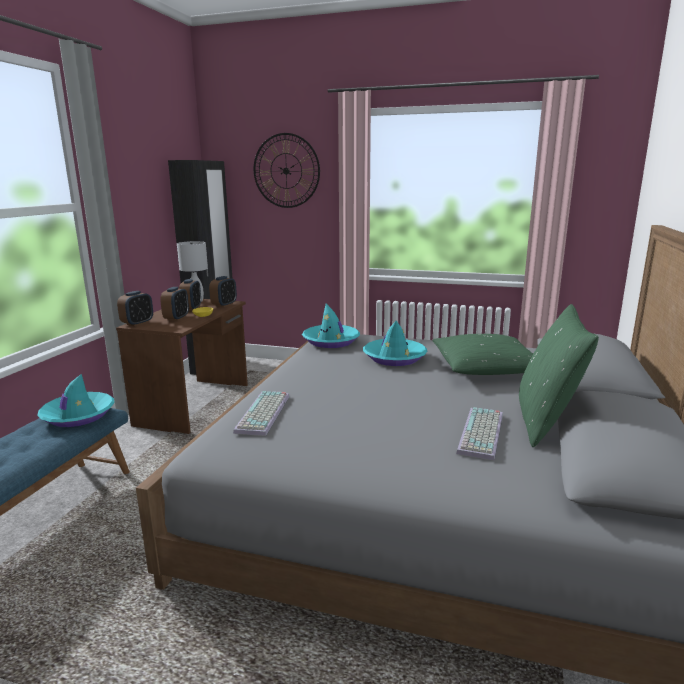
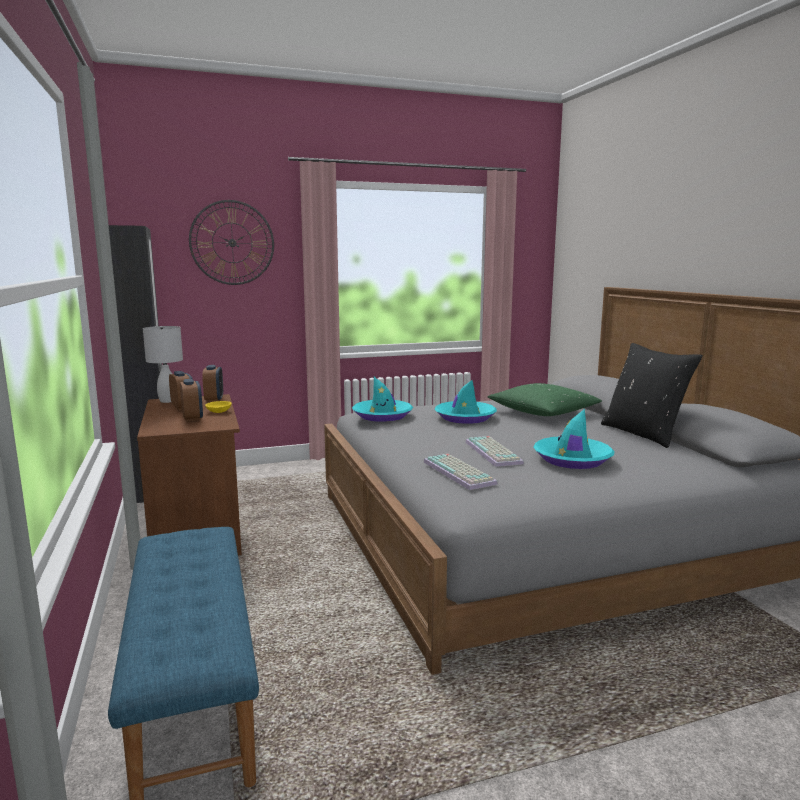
camera: 35 degrees left, 5 degrees down
(78, 415) = (196, 541): turquoise hat -> turquoise hat (572, 459)
(137, 323) = (156, 429): alarm clock -> none
(482, 434) = (628, 448): keyboard -> keyboard (494, 452)
(546, 421) = (644, 434): green pillow -> black pillow

